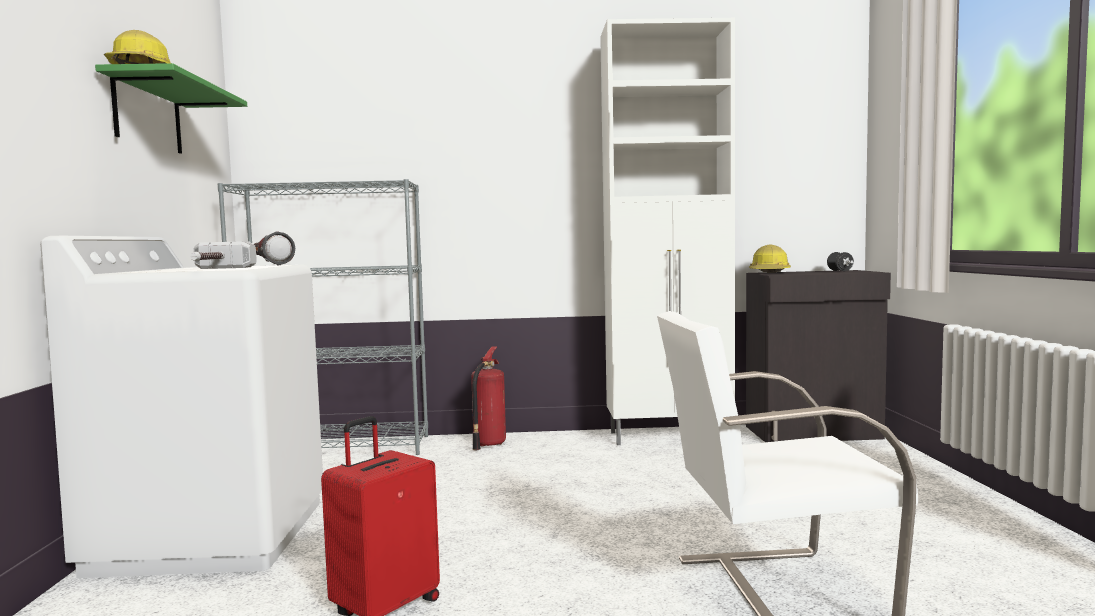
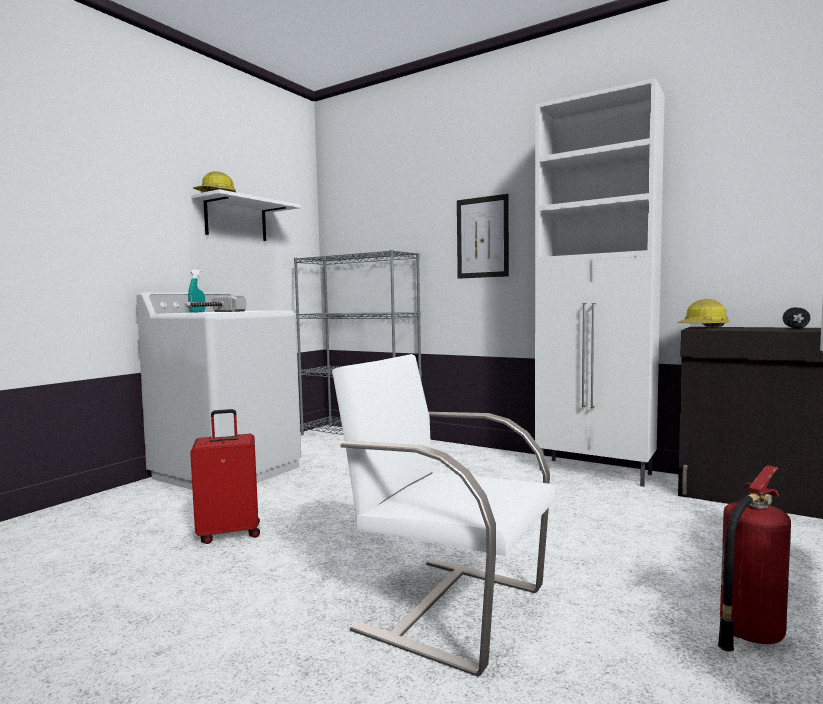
camera: 35 degrees right, 0 degrees up
(148, 115) = (236, 220): green shelf -> white shelf
(166, 270) = (197, 312): none -> turquoise spray bottle
(269, 265) = (272, 310): flashlight -> none
(488, 444) = (449, 451): fire extinguisher -> fire extinguisher (748, 634)
(510, 169) = (482, 237): none -> picture

